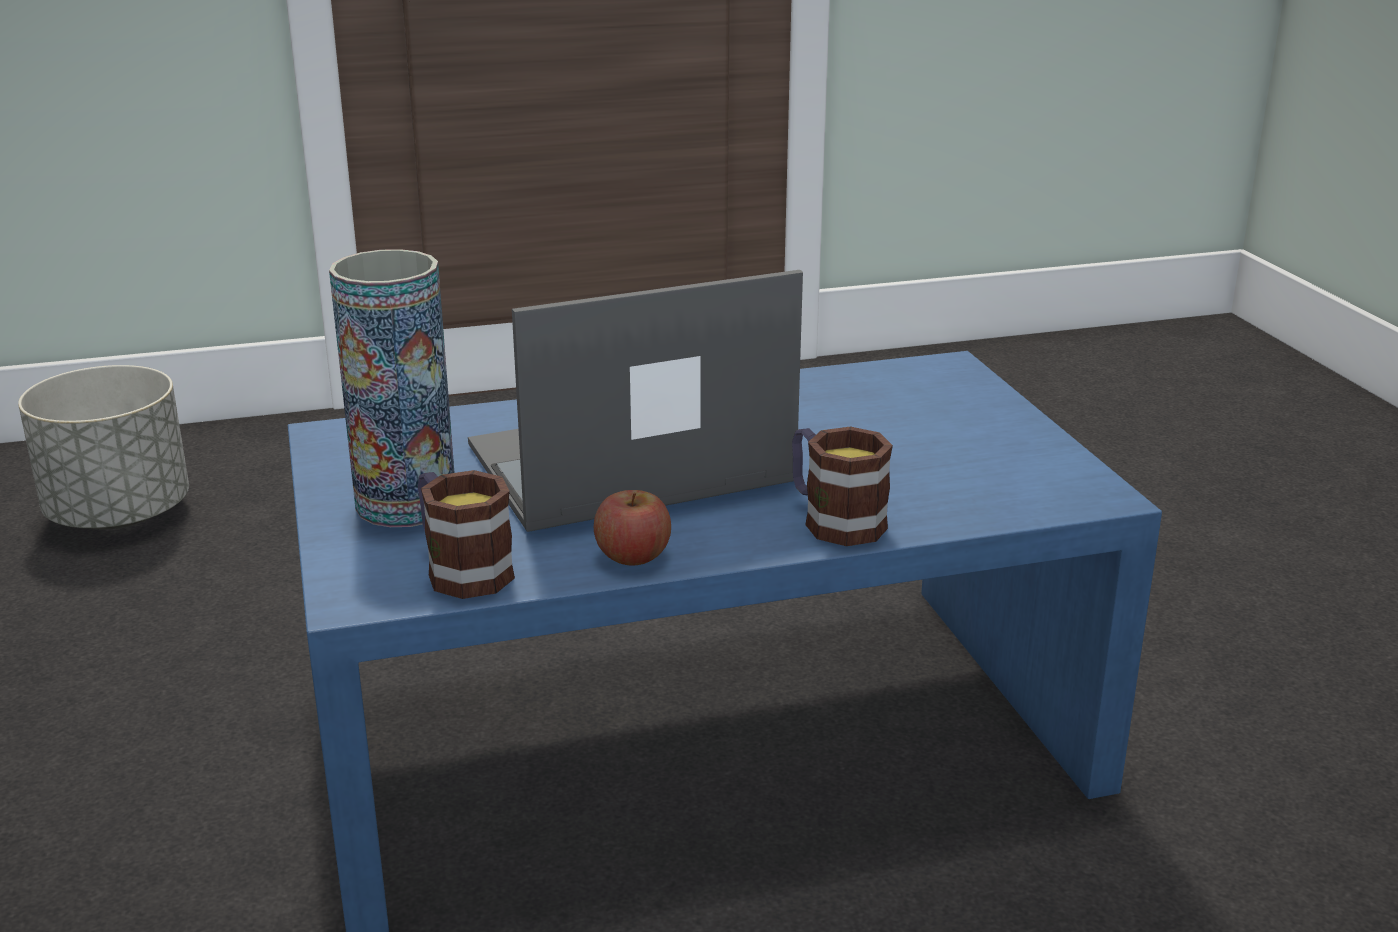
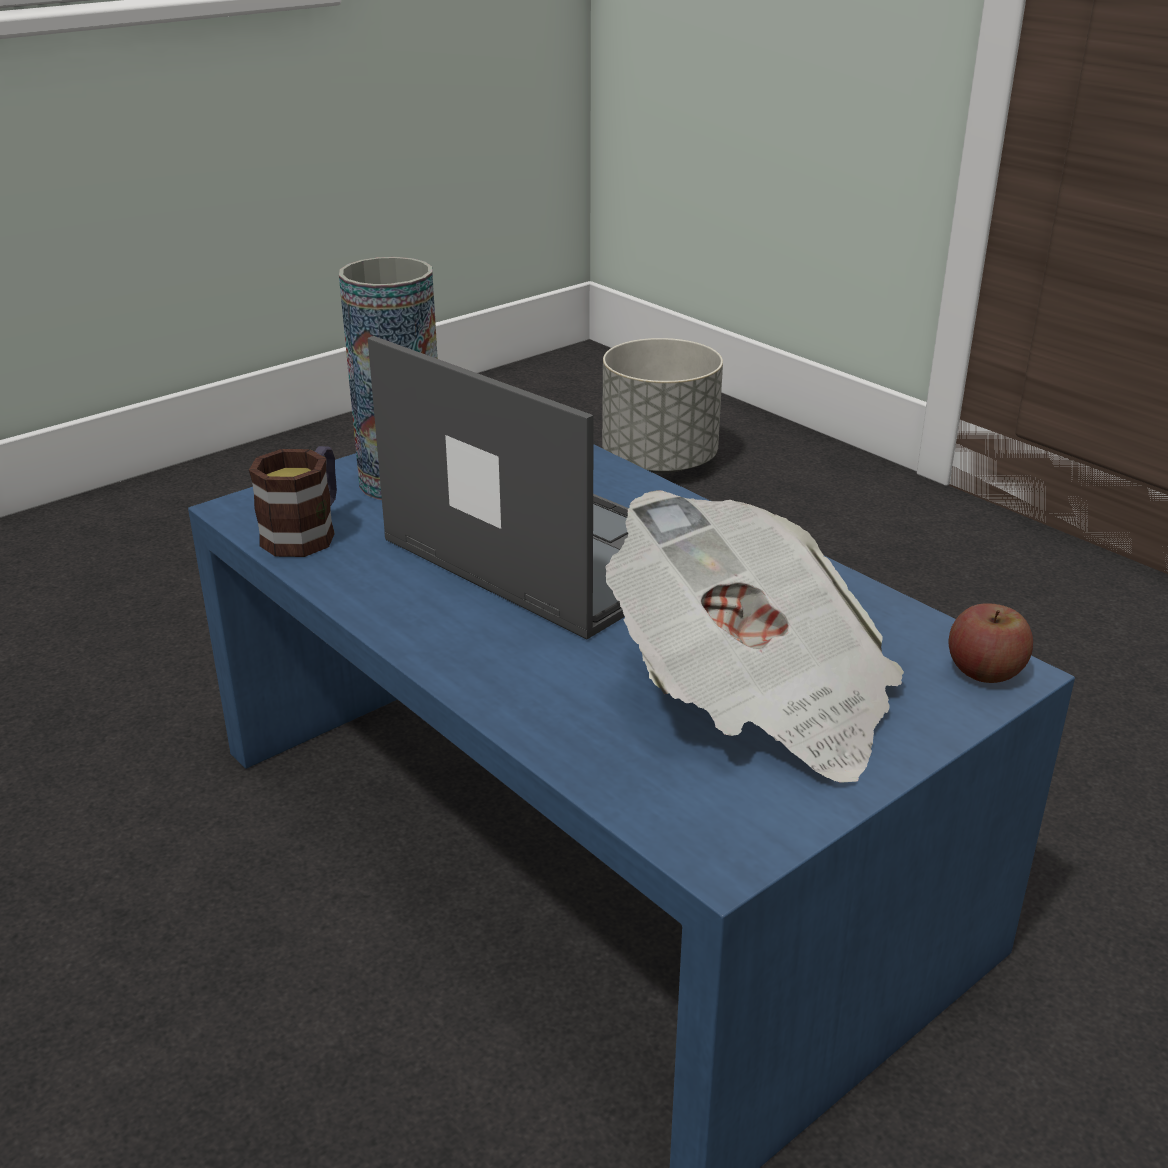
camera: 65 degrees right, 5 degrees up
(633, 556) = (372, 596): apple -> apple (984, 671)
(833, 519) = (515, 680): mug -> none
(924, 442) = (755, 697): none -> newspaper

